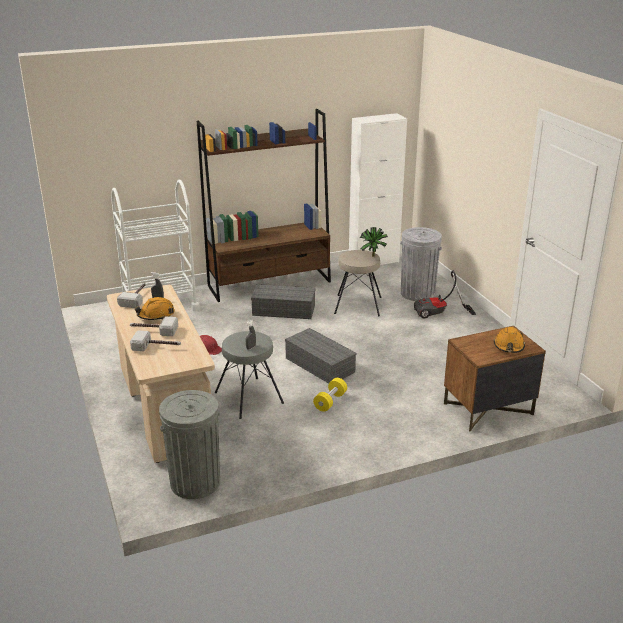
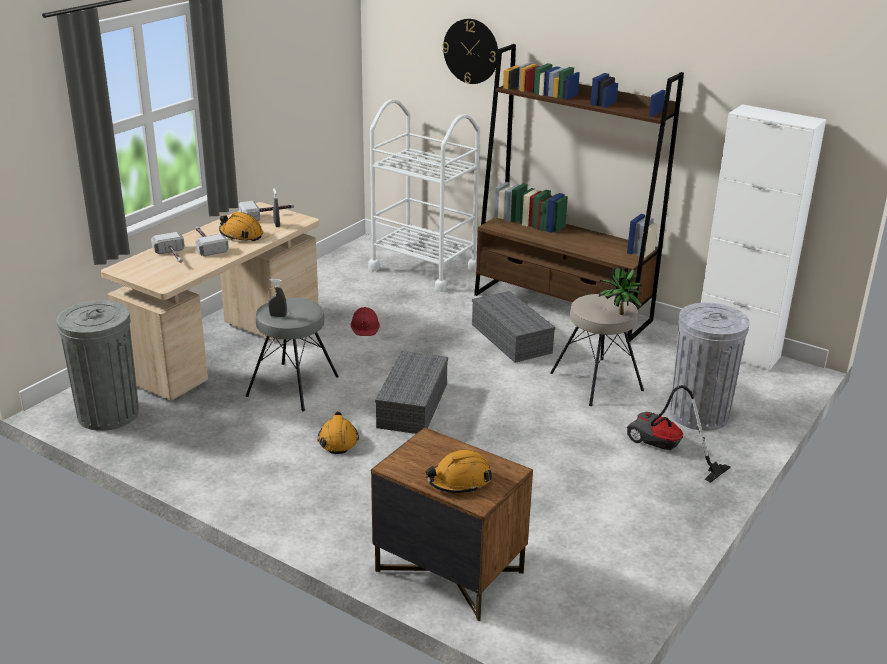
camera: 55 degrees right, 0 degrees up
(159, 135) = (471, 51): none -> wall clock
(330, 401) = (338, 440): yellow dumbbell -> orange hard hat

